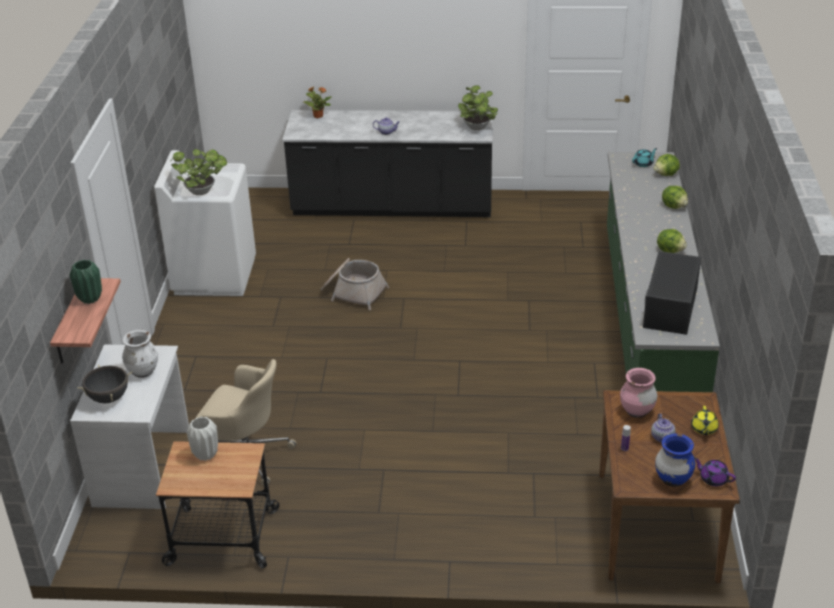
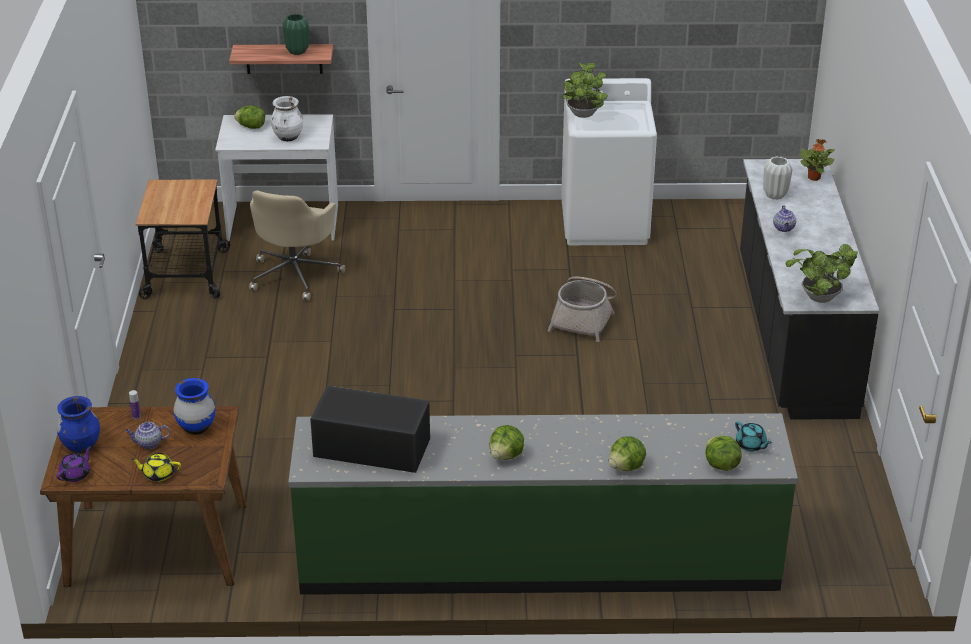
camera: 85 degrees right, 0 degrees up
(109, 398) = (251, 127): black cooking pot -> lettuce
(205, 454) = (196, 196): white vase -> white vase (775, 195)
(637, 411) = (196, 428): pink vase -> blue vase

